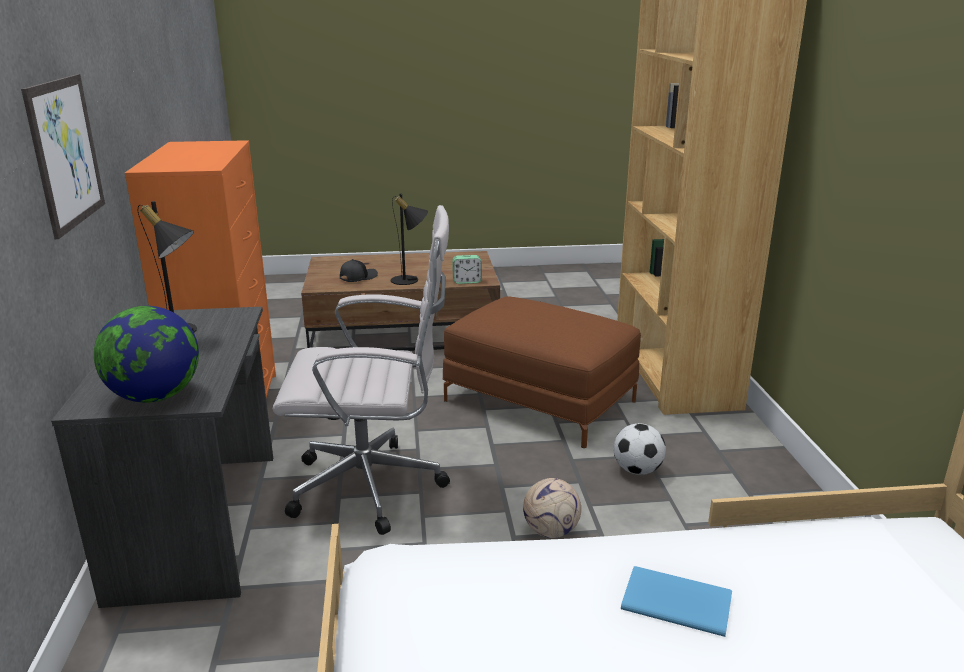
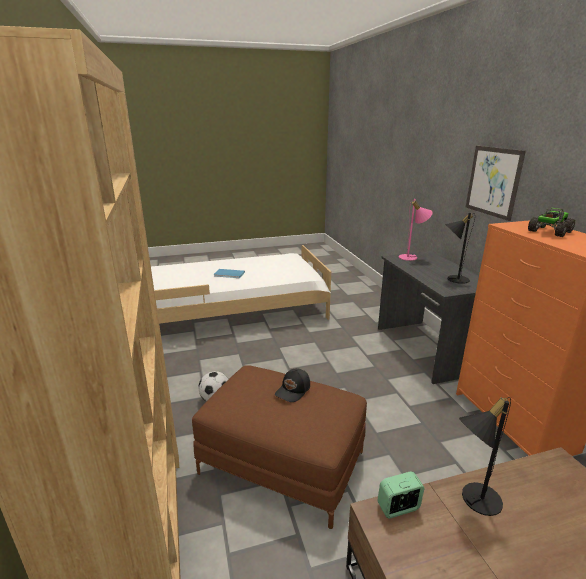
camera: 170 degrees right, 0 degrees up
(155, 396) = (411, 257): globe -> pink table lamp
(186, 158) = (549, 232): none -> toy truck
(358, 277) = (548, 499): black cap -> black cap (293, 390)
(374, 487) = (362, 373): white office chair -> none
(550, 531) = (266, 361): football -> none

